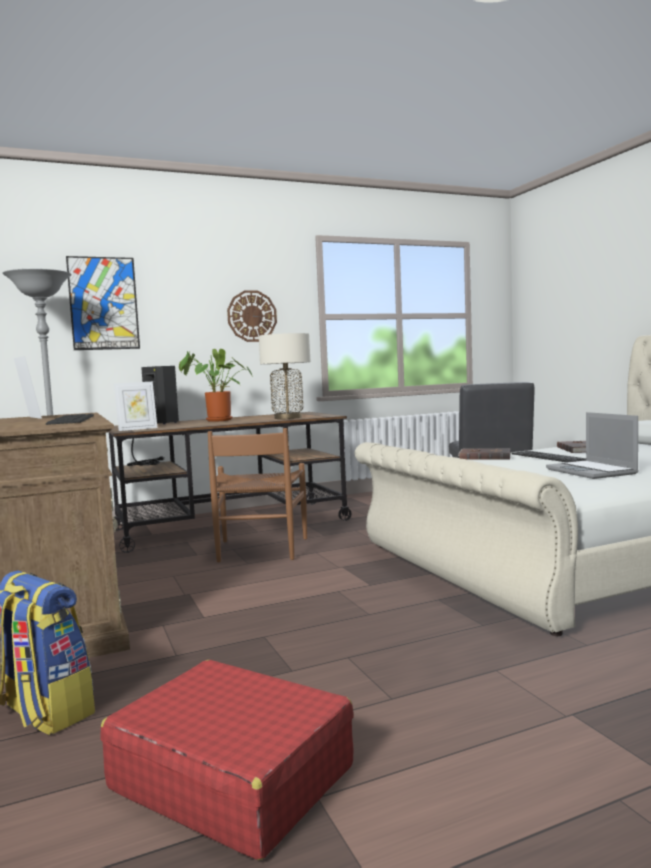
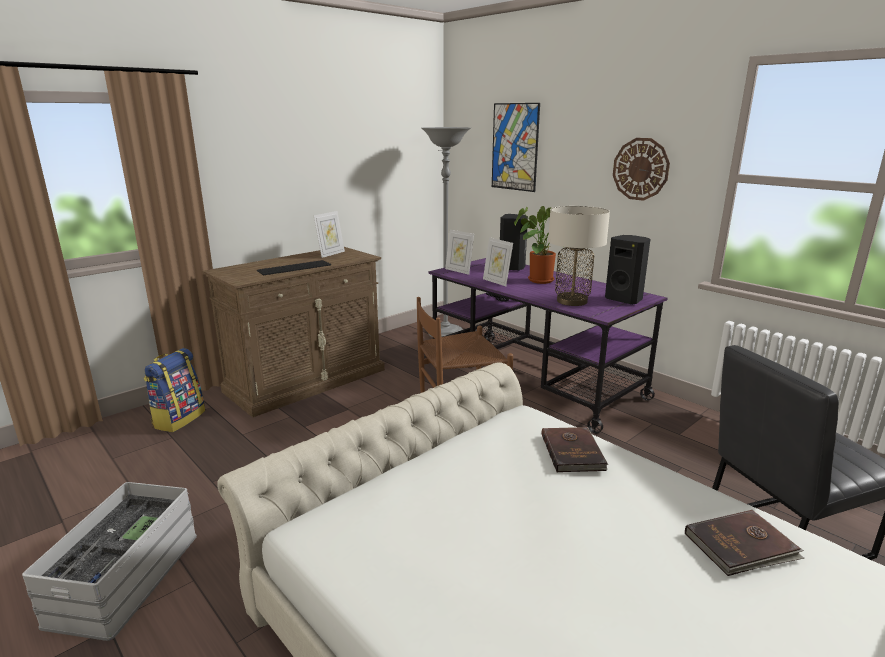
camera: 70 degrees right, 15 degrees up
(200, 424) = (496, 282): none -> picture frame
(231, 525) = (532, 378): brown desk -> purple desk
(231, 777) = (93, 490): red suitcase -> none
(302, 414) = (624, 299): none -> black speaker
(483, 713) = (126, 578): none -> grey storage box
(548, 457) = (603, 506): keyboard -> none
(592, 471) = (482, 549): laptop -> none

